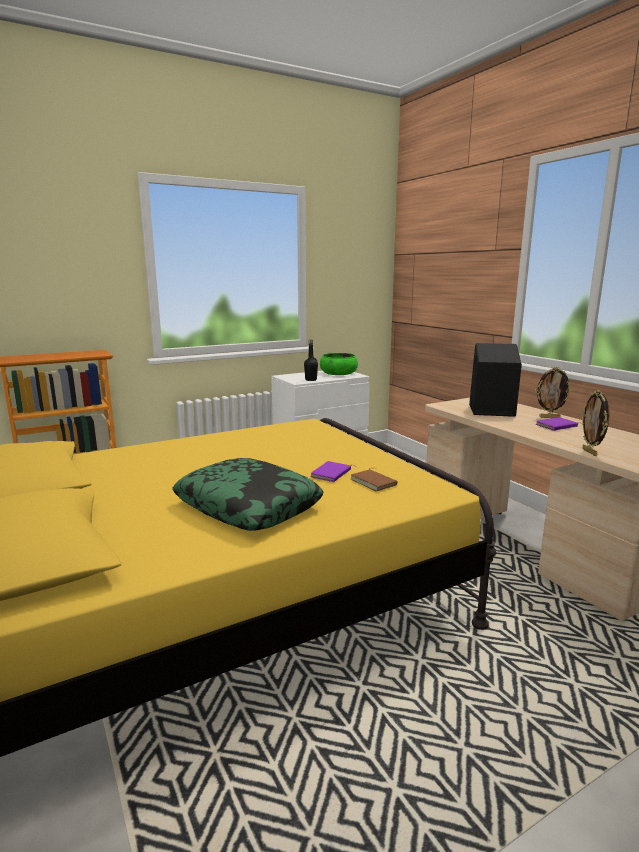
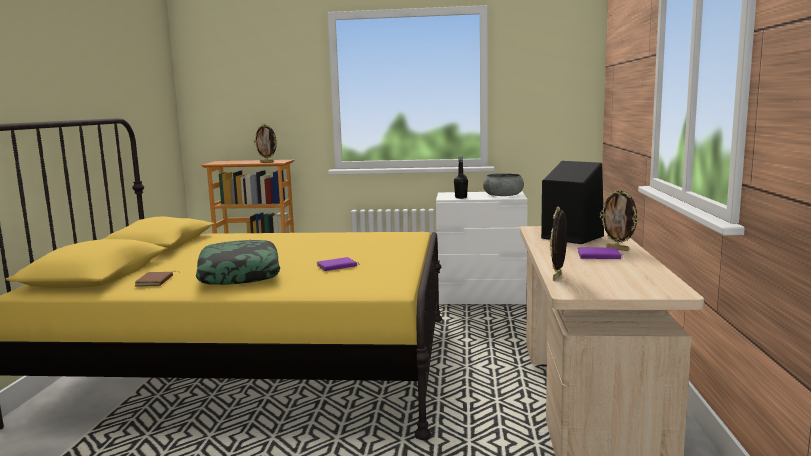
camera: 35 degrees right, 5 degrees down
(87, 356) = (267, 162): none -> picture frame
(338, 373) = (503, 194): green bowl -> grey bowl
(374, 482) = (353, 276): brown book -> brown book (156, 281)

